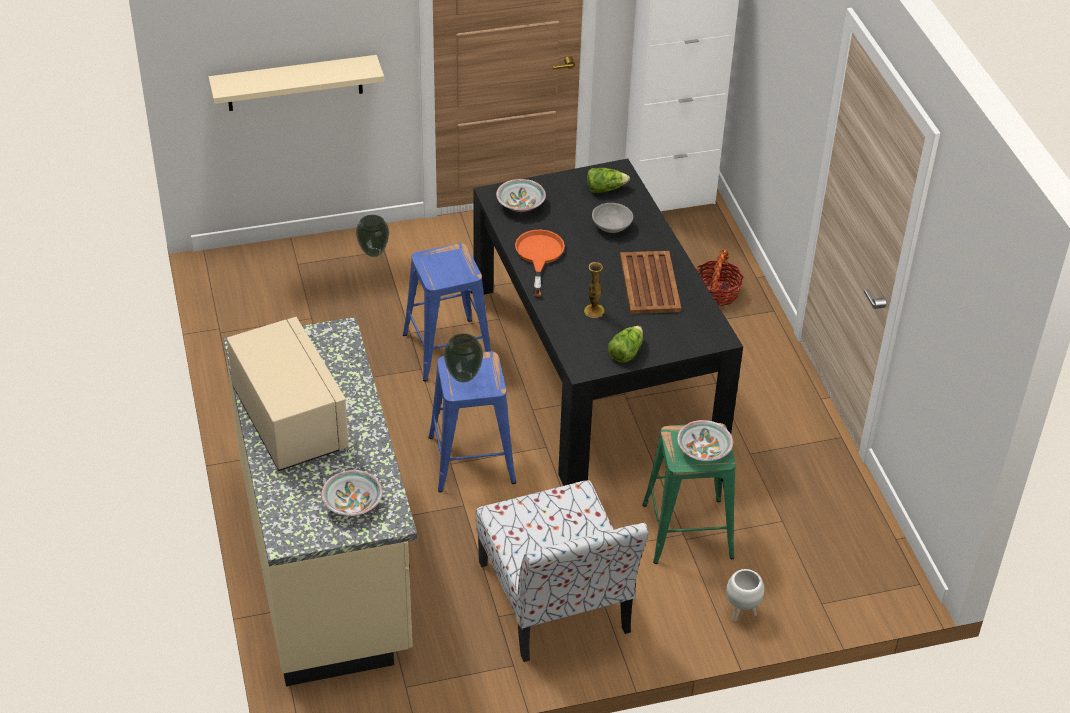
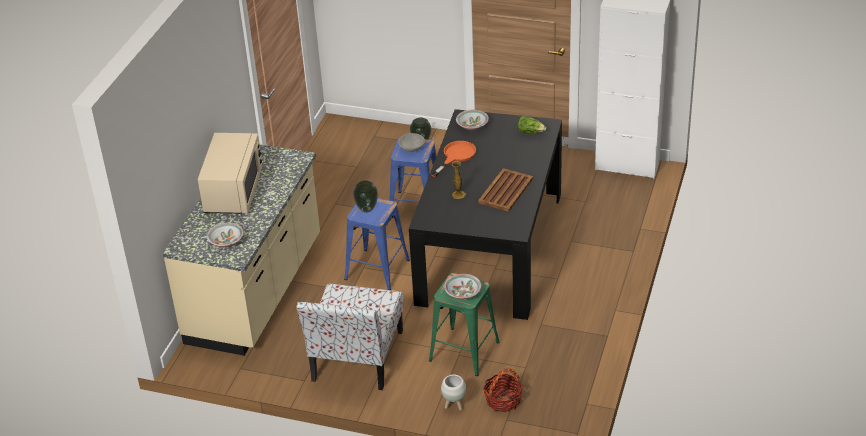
camera: 35 degrees right, 5 degrees down
(294, 83) = (386, 20): beige shelf -> none
(611, 226) = (514, 153): grey bowl -> grey bowl (412, 148)
(626, 352) = (455, 222): lettuce -> none
(716, 293) = (605, 229): basket -> basket (503, 400)

